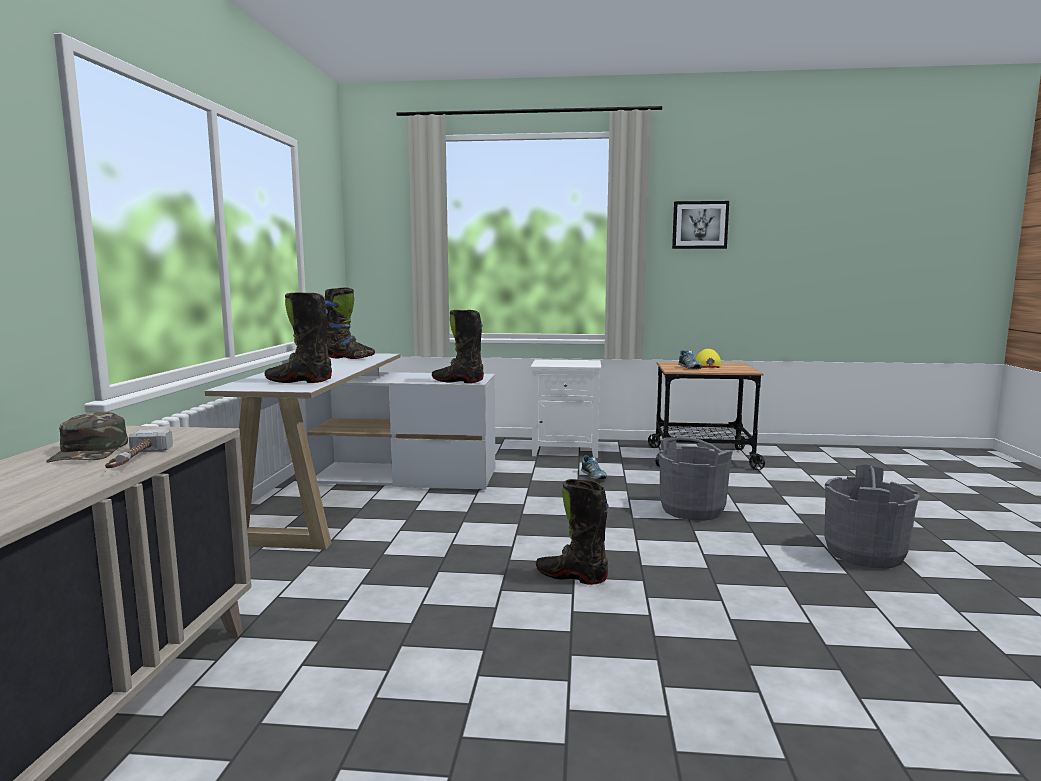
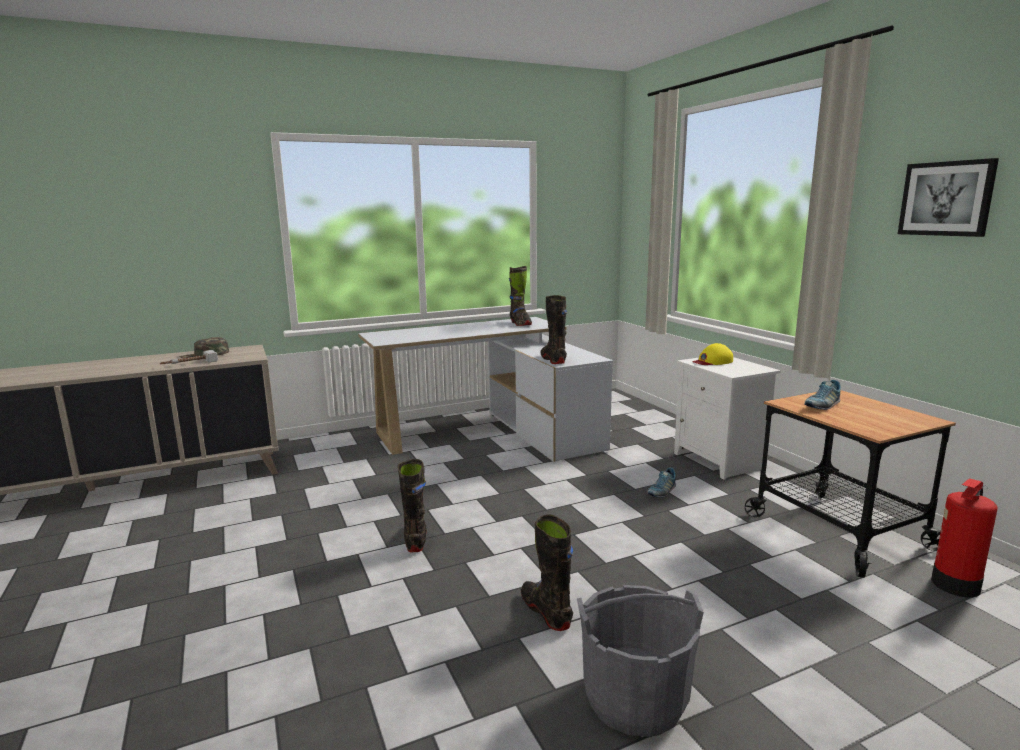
camera: 60 degrees right, 5 degrees up
(299, 381) = (406, 337): black boot -> black boot (546, 611)
(692, 510) = (635, 559): grey bucket -> none
(708, 365) = (868, 410): yellow cap -> yellow cap (712, 361)
(779, 458) = (955, 585): none -> fire extinguisher

